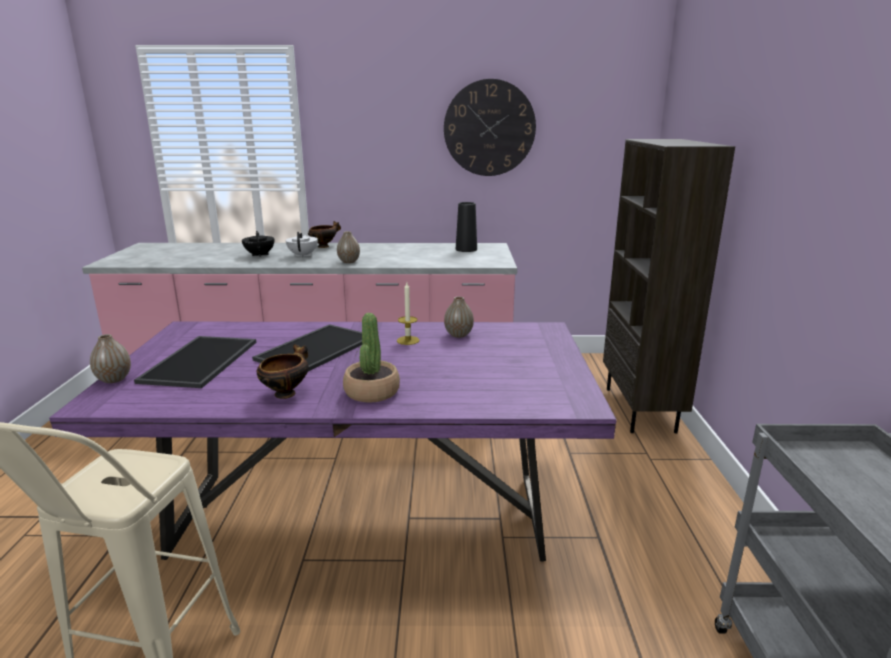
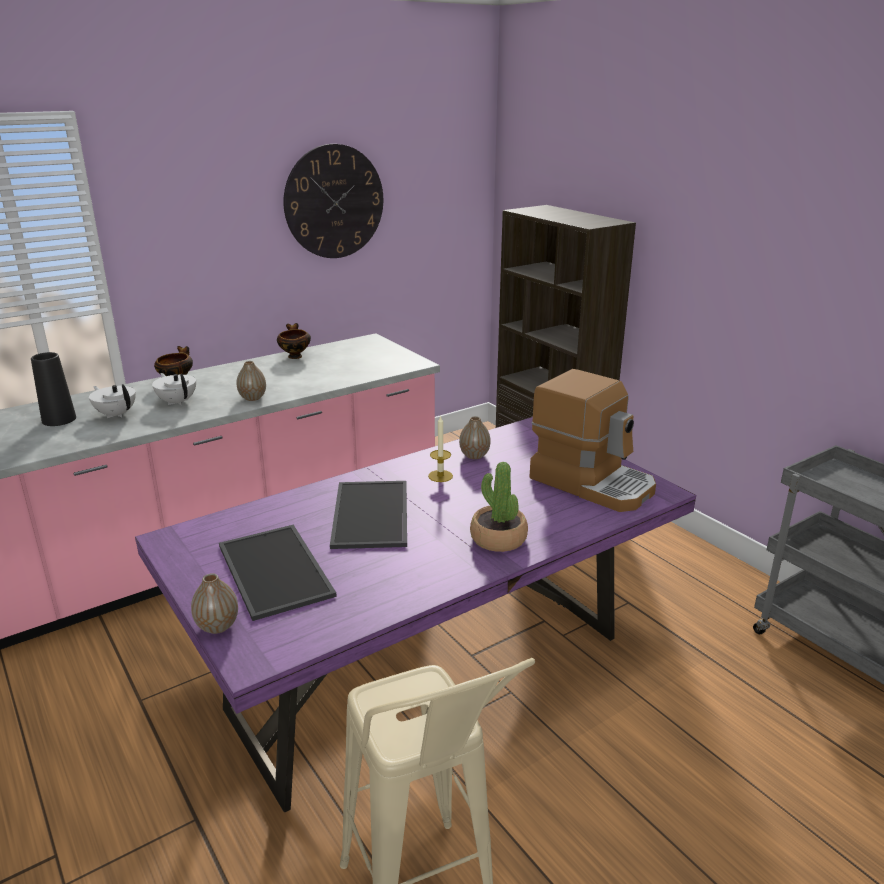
camera: 35 degrees left, 5 degrees up
(260, 255) = (116, 414): black teapot -> white teapot
(286, 393) = (427, 569): bowl -> bowl (294, 356)
(466, 249) = (351, 351): black vase -> black vase (59, 419)
(525, 379) = (592, 482): none -> coffee machine

